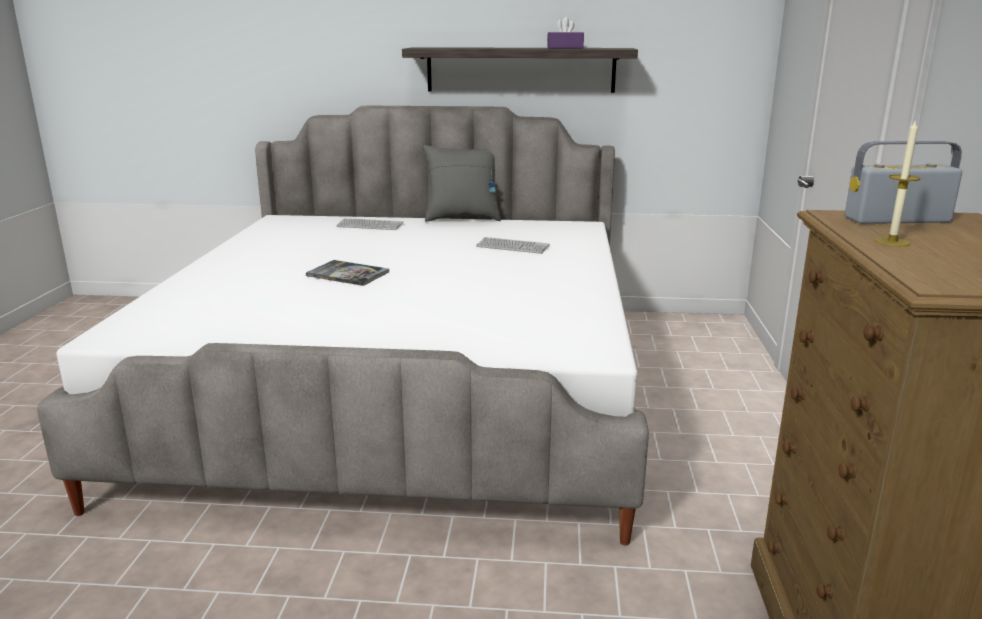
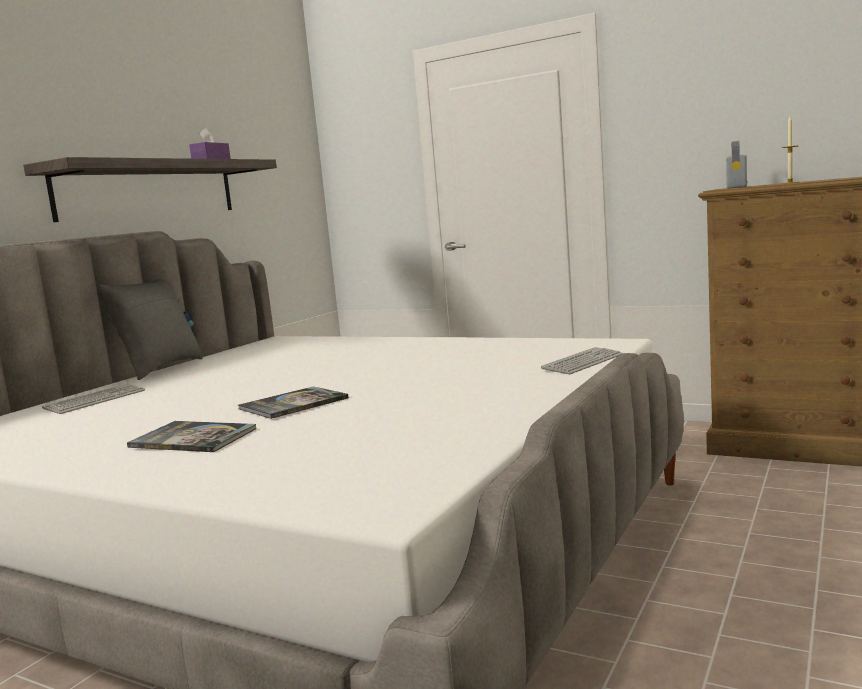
camera: 65 degrees left, 10 degrees down
(268, 268) = (193, 438): none -> book
(512, 247) = (305, 356): keyboard -> keyboard (583, 362)

